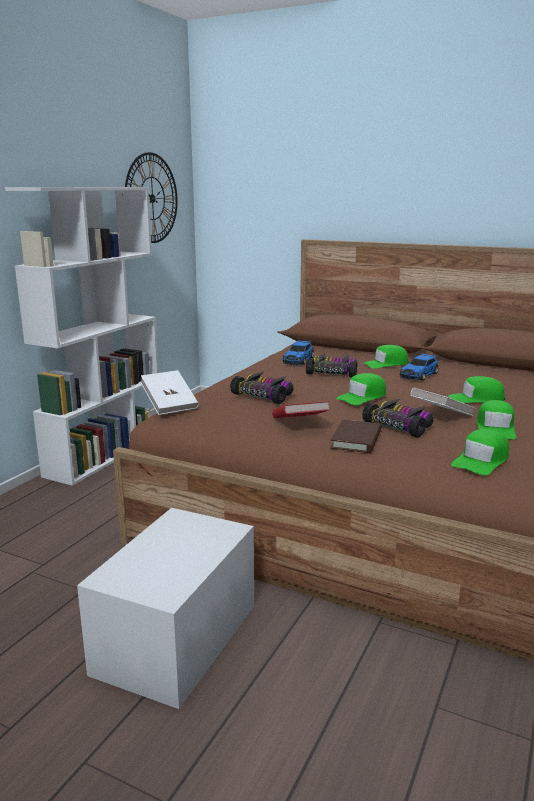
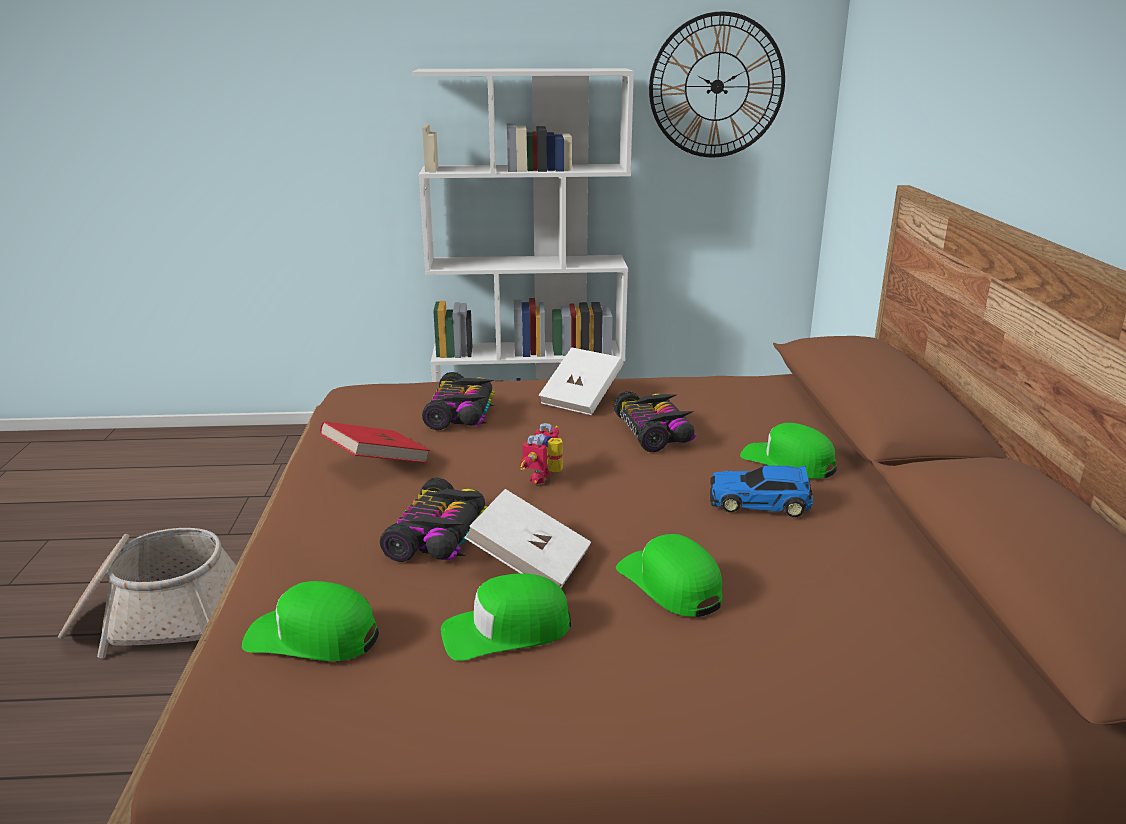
camera: 60 degrees right, 5 degrees up
(170, 405) = (384, 379): white book -> white book (581, 399)
(176, 639) = (156, 619): white storage box -> basket
(298, 360) = (700, 396): toy car -> none
(356, 440) = (347, 515): brown book -> none
(362, 397) = (546, 478): green cap -> toy robot

